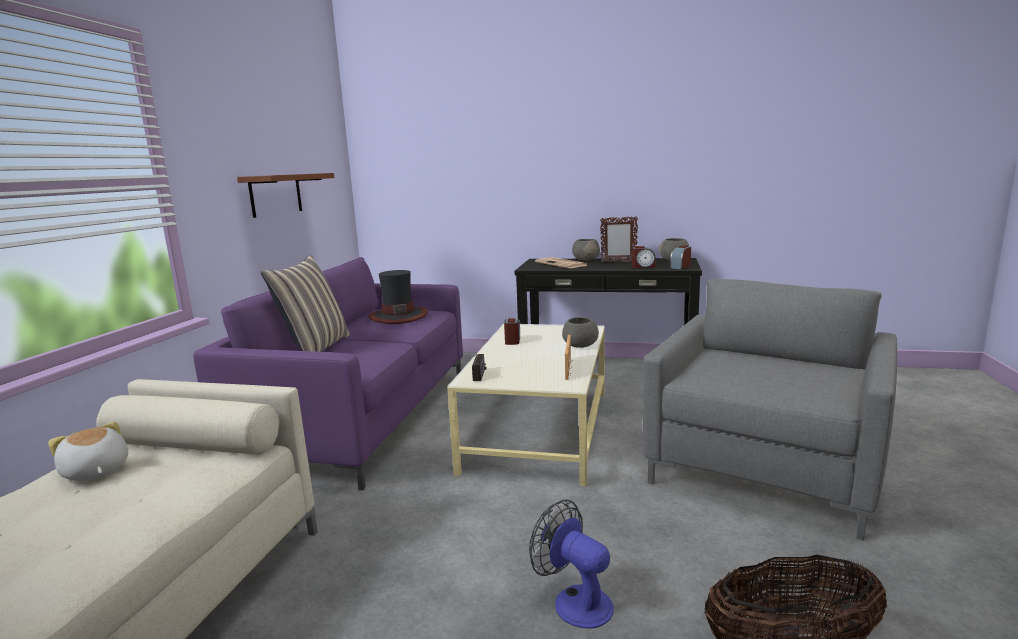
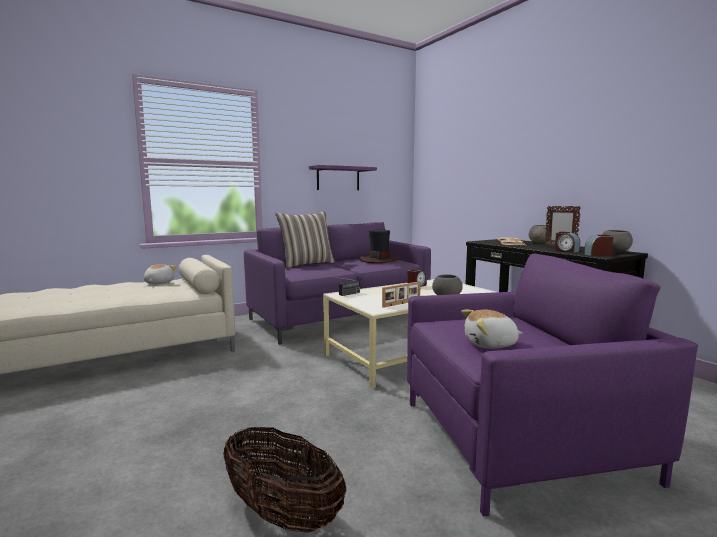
camera: 45 degrees right, 5 degrees down
(276, 194) = (338, 178): brown shelf -> purple shelf
(574, 601) = (254, 425): fan -> none
(765, 467) = (518, 440): grey armchair -> purple armchair
(790, 382) = (490, 344): none -> plush toy

